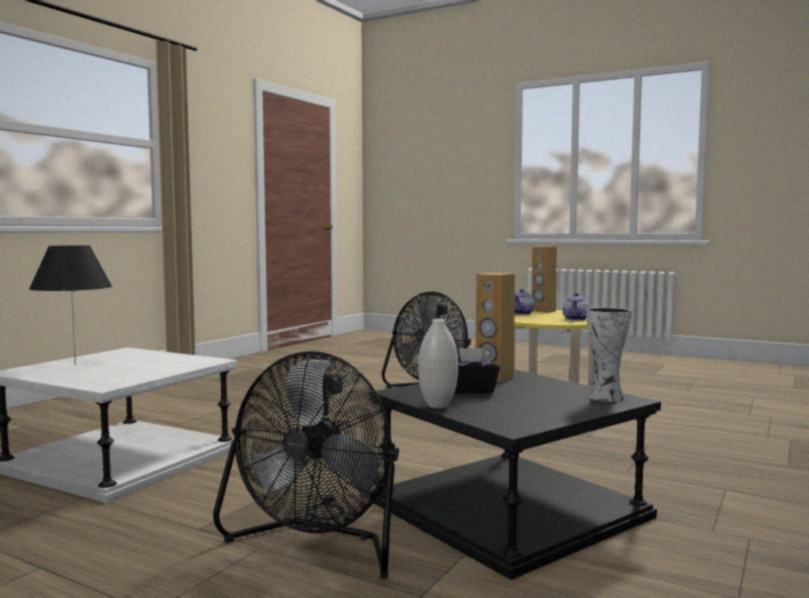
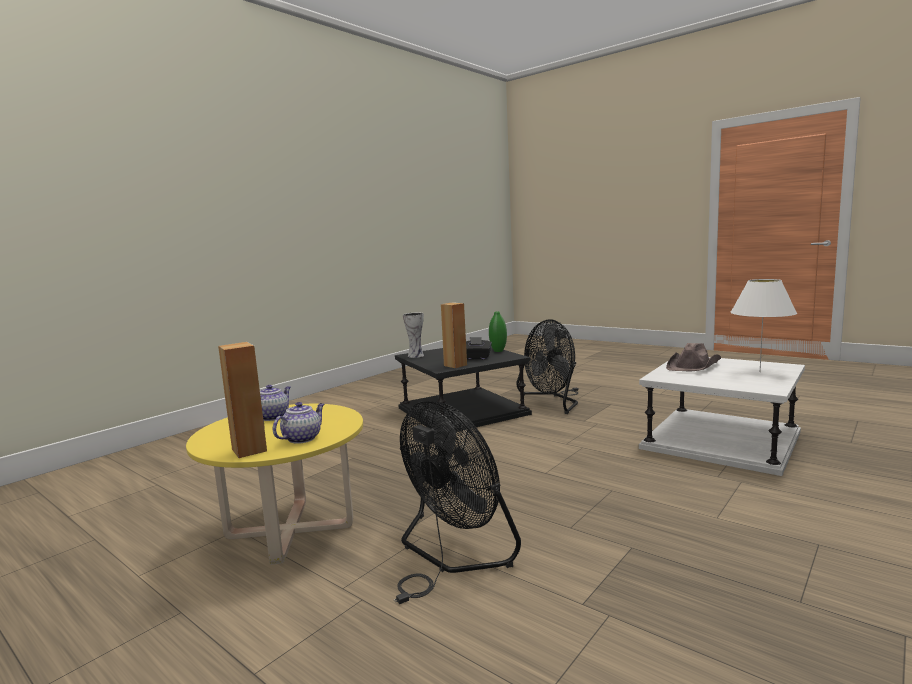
camera: 170 degrees left, 5 degrees up
(75, 365) = (759, 371): black table lamp -> white table lamp
(133, 372) = (693, 366): none -> brown hat
(315, 541) = (554, 400): black fan -> black fan turned 150 degrees counterclockwise
(437, 406) = (498, 351): white vase -> green vase

